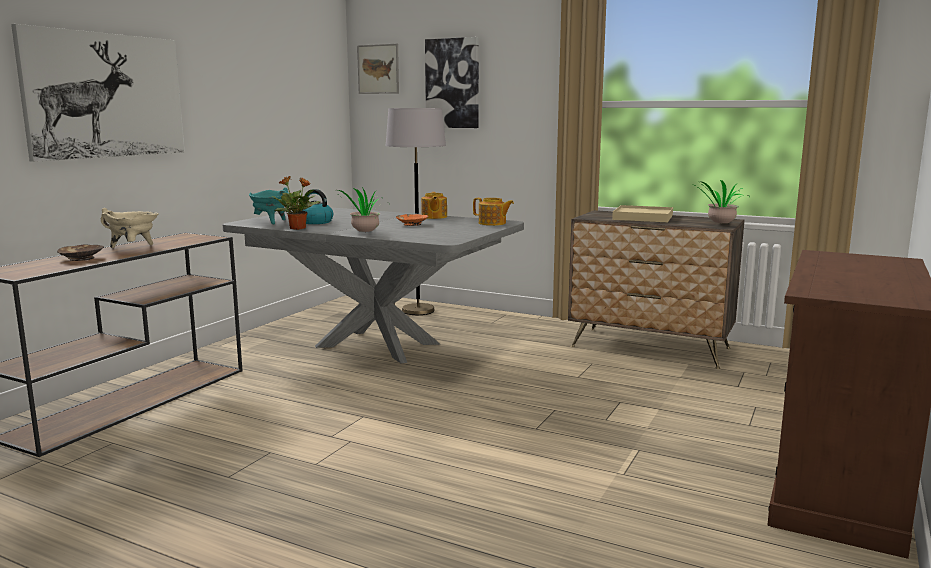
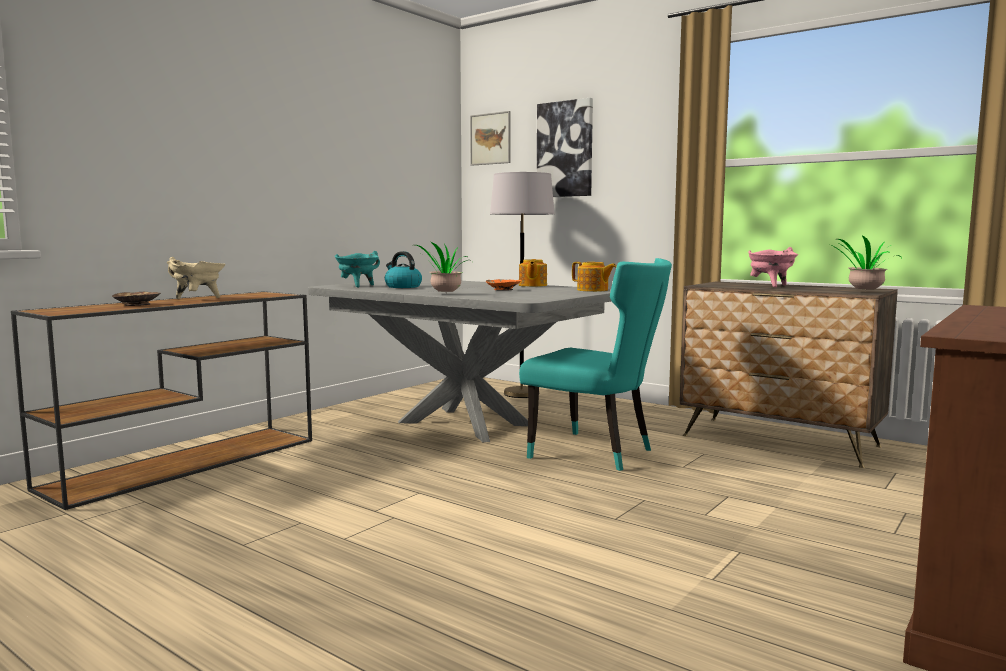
camera: 10 degrees right, 5 degrees down
(106, 95) = (189, 147): picture -> none
(298, 228) = (379, 290): potted plant -> none
(503, 368) = (596, 453): none -> turquoise chair
(642, 217) = (770, 286): beige tray -> pink cooking pot

